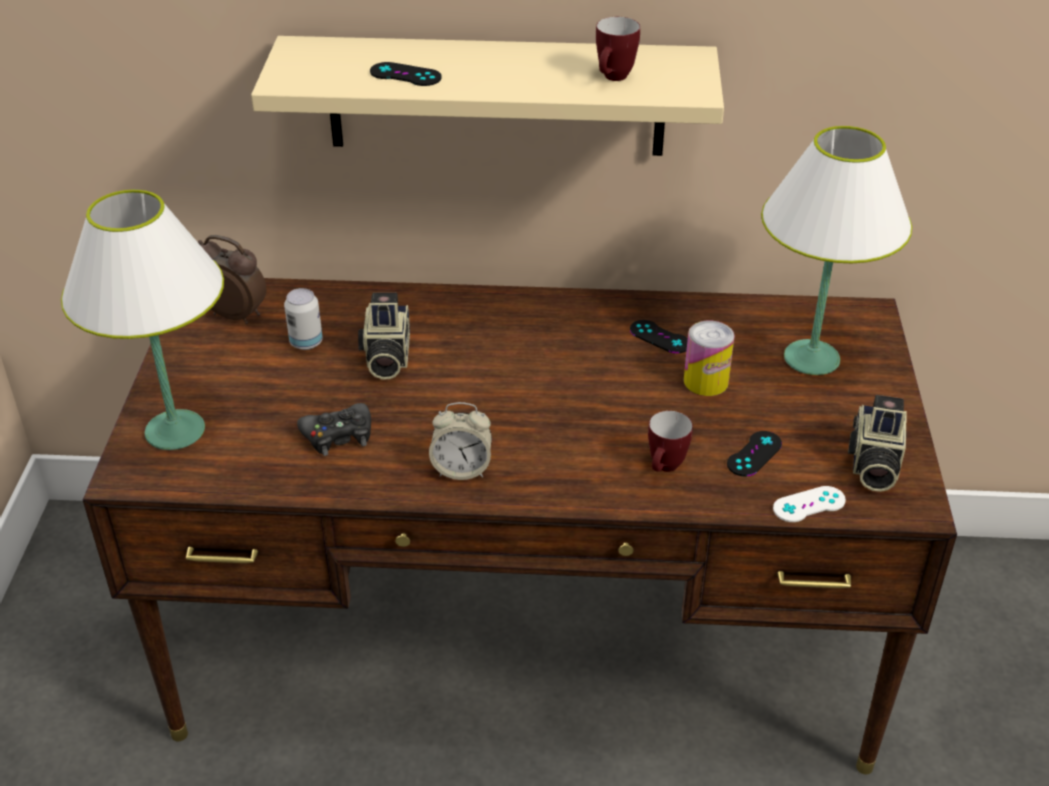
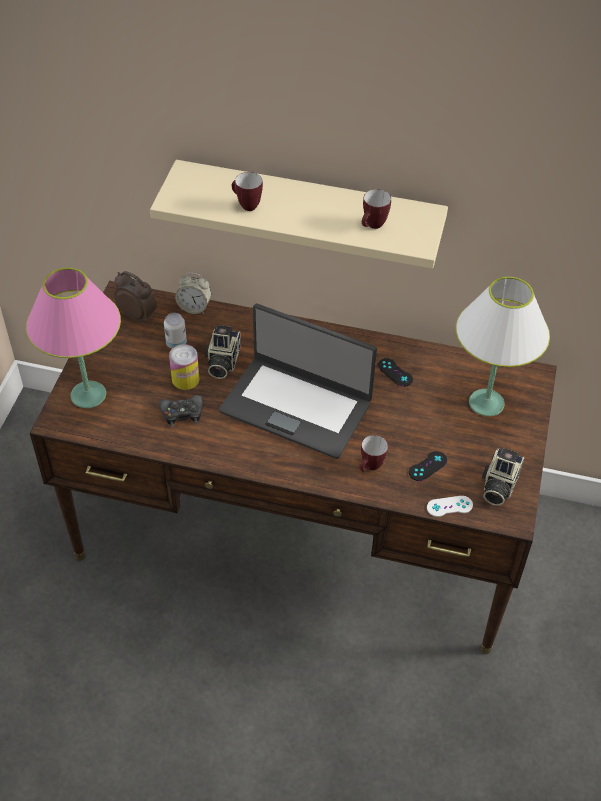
camera: 10 degrees right, 10 degrees up
(174, 430) = (87, 395): white table lamp -> pink table lamp
(405, 75) = (246, 205): black game controller -> mug
(462, 469) = (249, 448): alarm clock -> alarm clock (194, 307)
(521, 400) = (296, 406): none -> laptop
(706, 381) = (414, 410): can -> can (185, 379)

